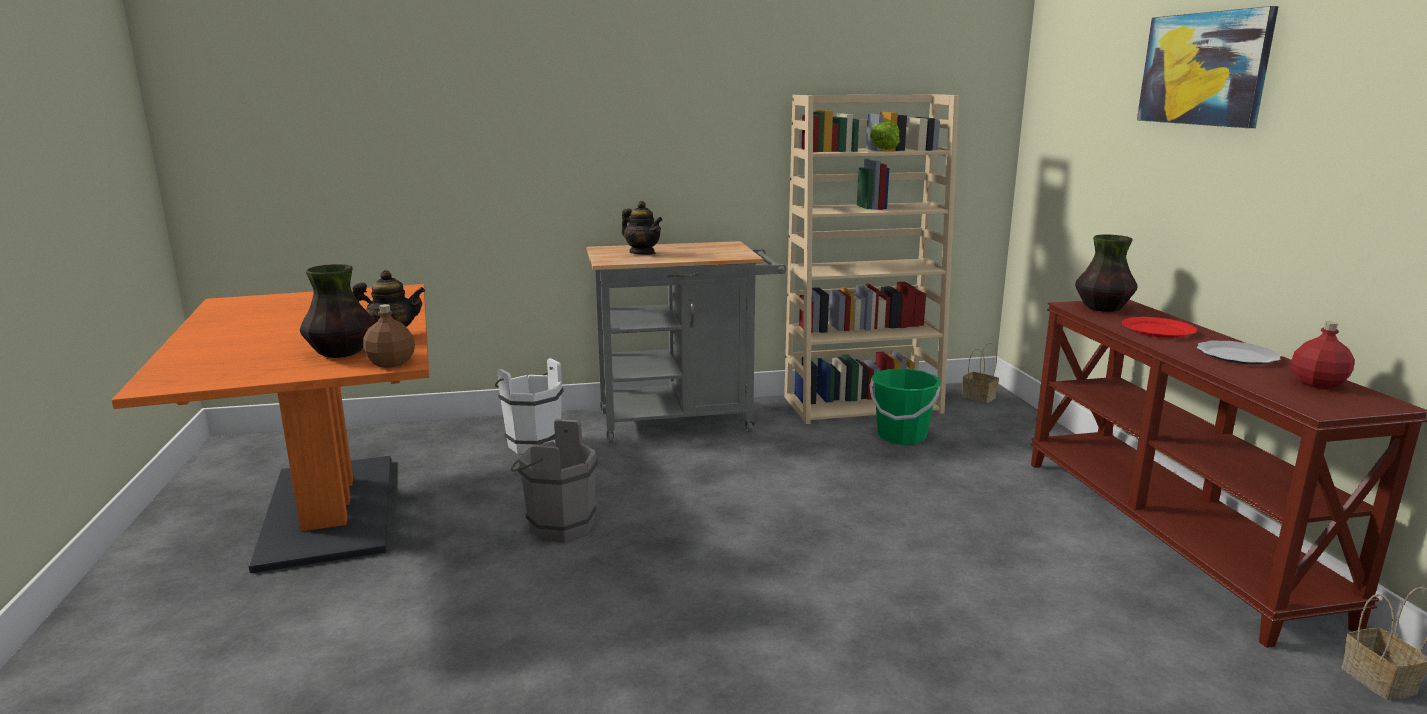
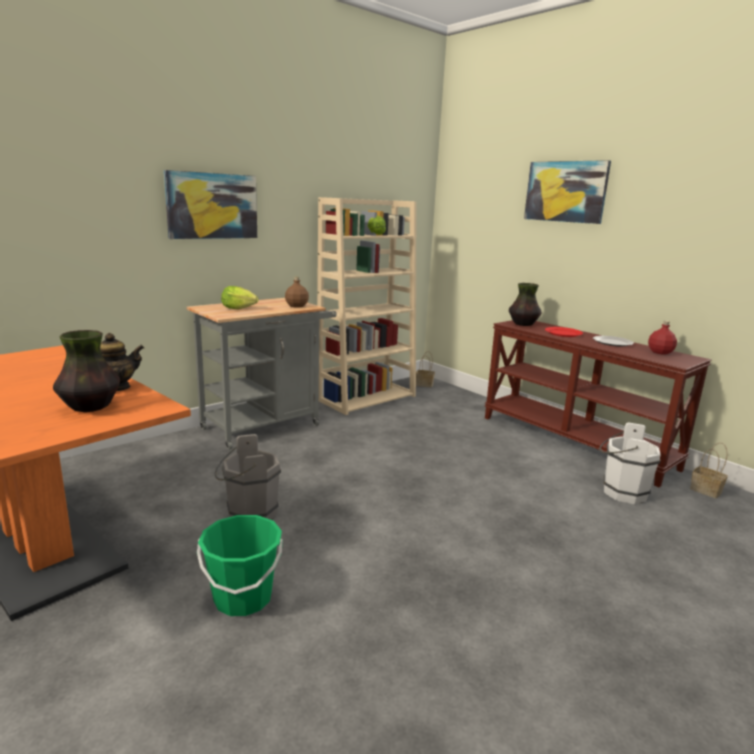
camera: 30 degrees left, 0 degrees up
(391, 363) = (152, 409): brown bottle -> brown bottle (297, 306)
(532, 443) = (169, 460): white bucket -> white bucket (620, 492)
(627, 113) = (212, 206): none -> picture
(642, 253) = (238, 308): teapot -> lettuce
(901, 436) = (406, 413): green bucket -> green bucket (243, 598)

